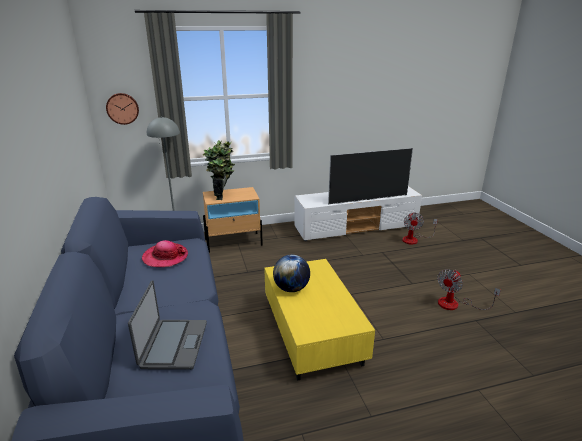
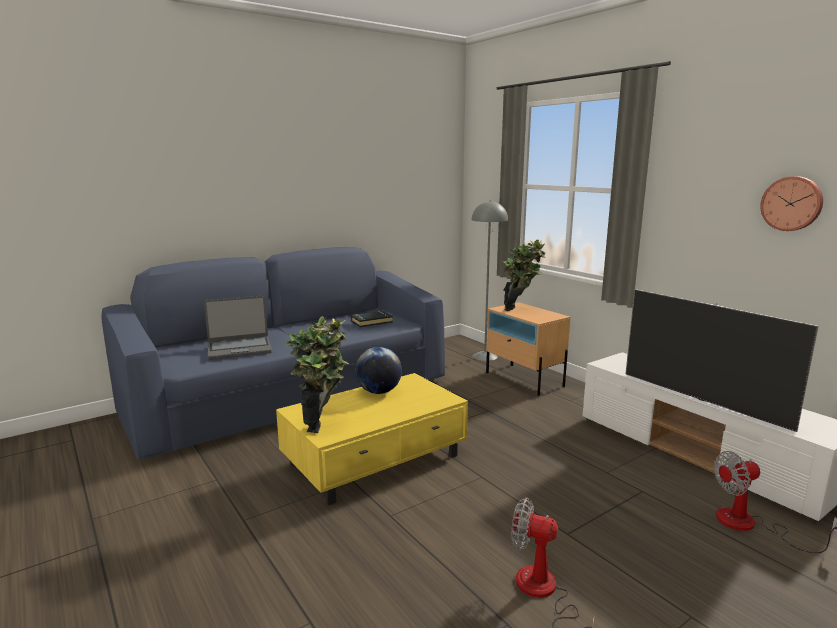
camera: 70 degrees right, 10 degrees down
(122, 108) = (483, 191): wall clock -> wall clock (792, 203)
(165, 257) = (371, 322): hat -> black book
(334, 322) = (322, 422): none -> potted plant

